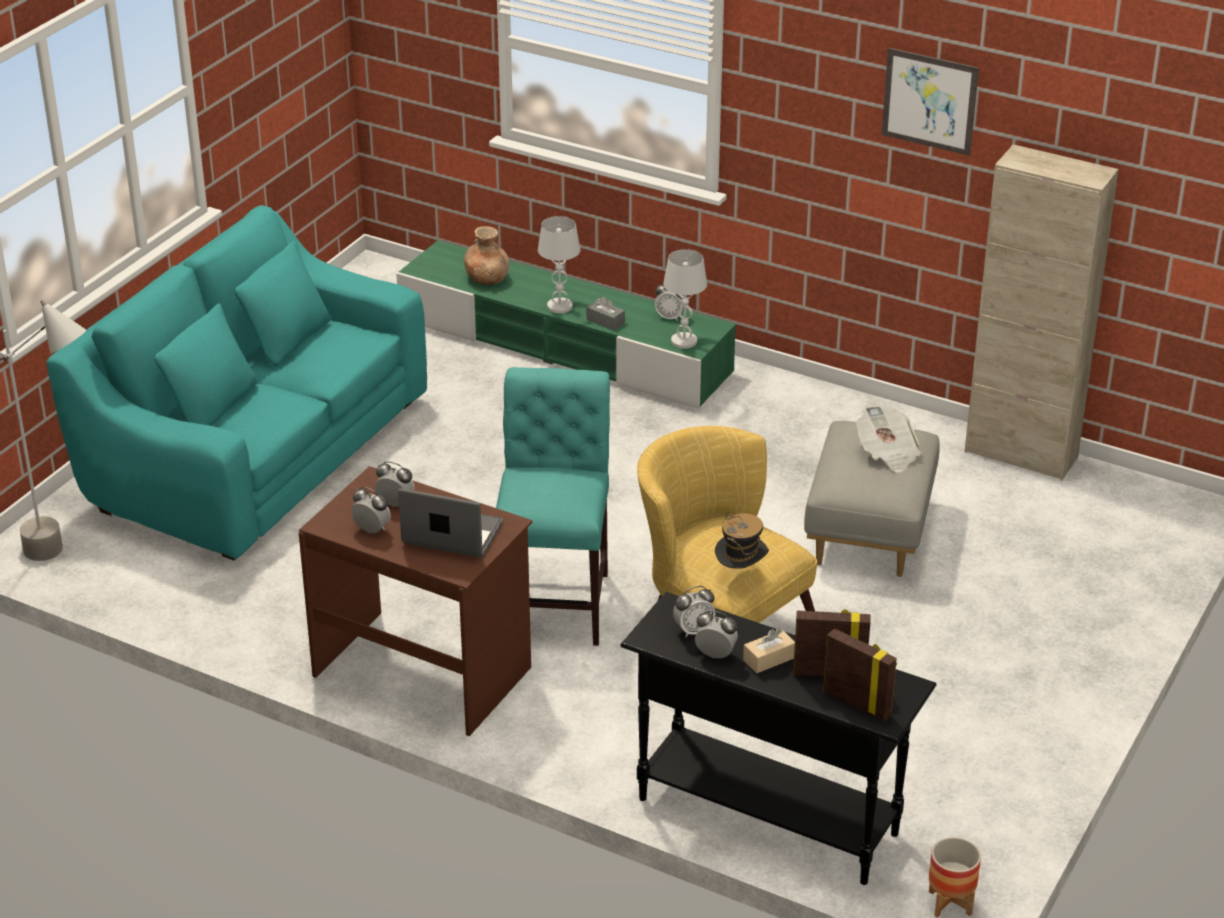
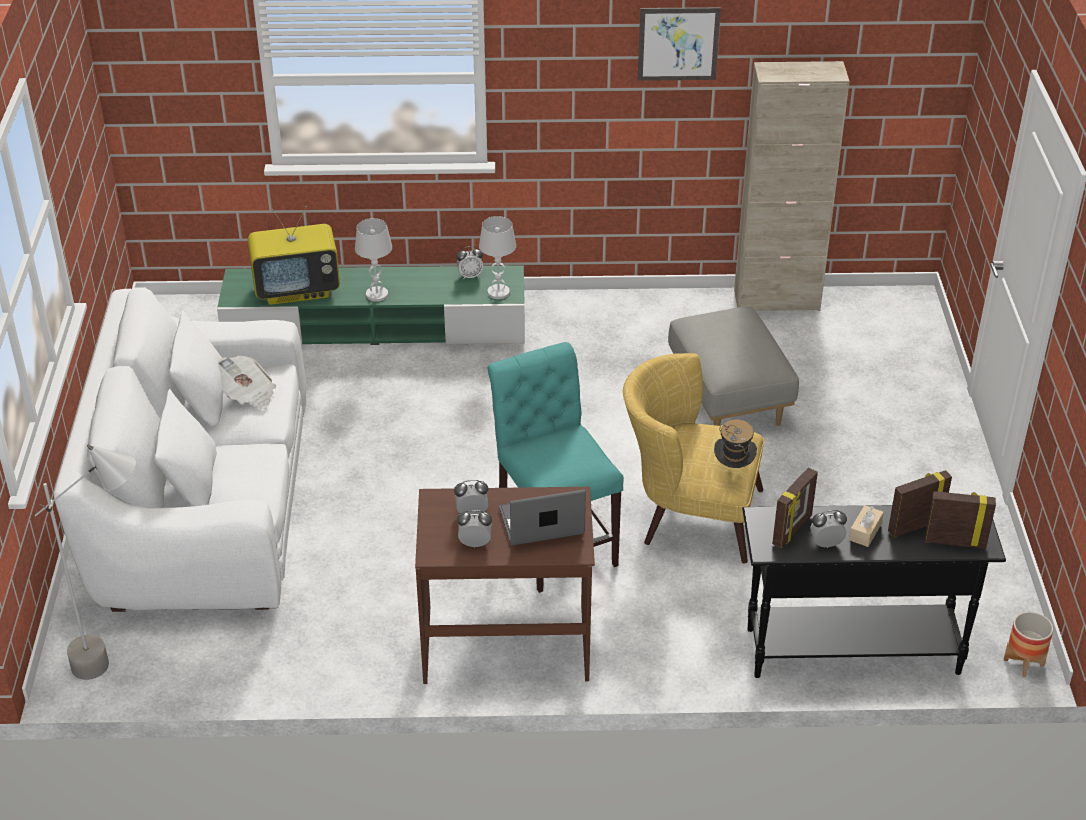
camera: 30 degrees left, 5 degrees up
(257, 454) = (204, 508): turquoise sofa -> white sofa
(487, 279) = (297, 290): brown vase -> television
(605, 321) = (424, 295): grey tissue box -> none
(693, 630) = (793, 530): alarm clock -> picture frame
(887, 453) = (738, 334): newspaper -> newspaper (248, 394)

